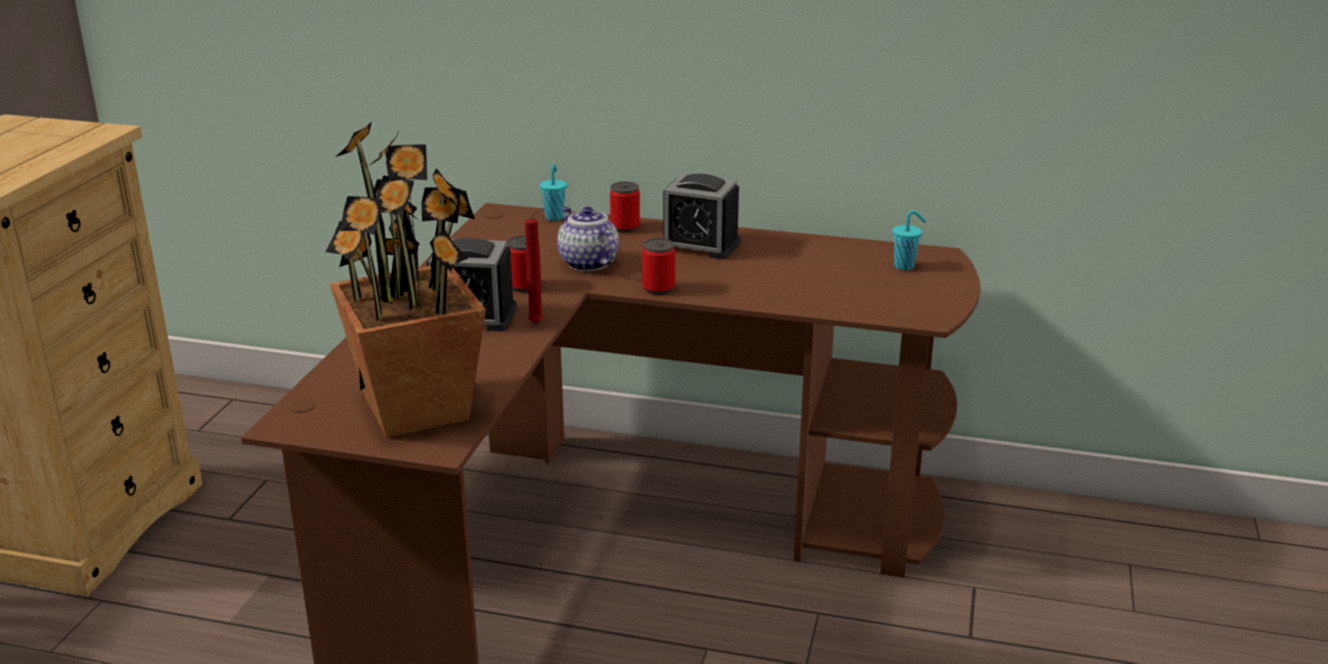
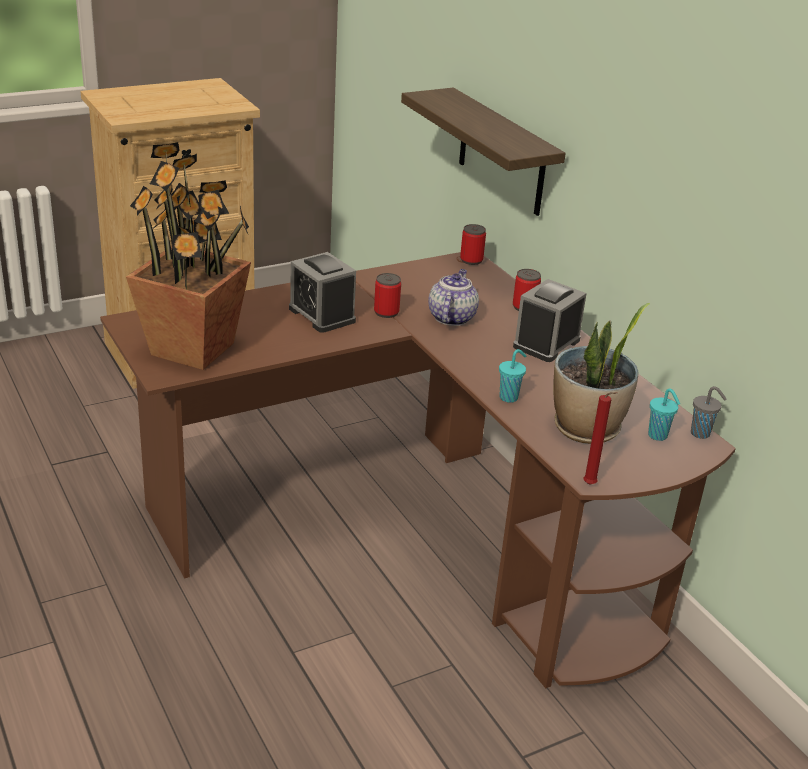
camera: 45 degrees right, 5 degrees up
(498, 75) = (502, 153): none -> shelf
(538, 323) = (346, 338): red candle -> red candle (591, 485)
(554, 217) = (496, 278): turquoise cup -> turquoise cup (509, 397)
(658, 288) = (457, 356): can -> can (471, 260)
(700, 245) = (546, 343): alarm clock -> alarm clock turned 60 degrees clockwise
(855, 287) = (586, 429): none -> potted plant
(924, 250) = (701, 434): none -> grey cup

